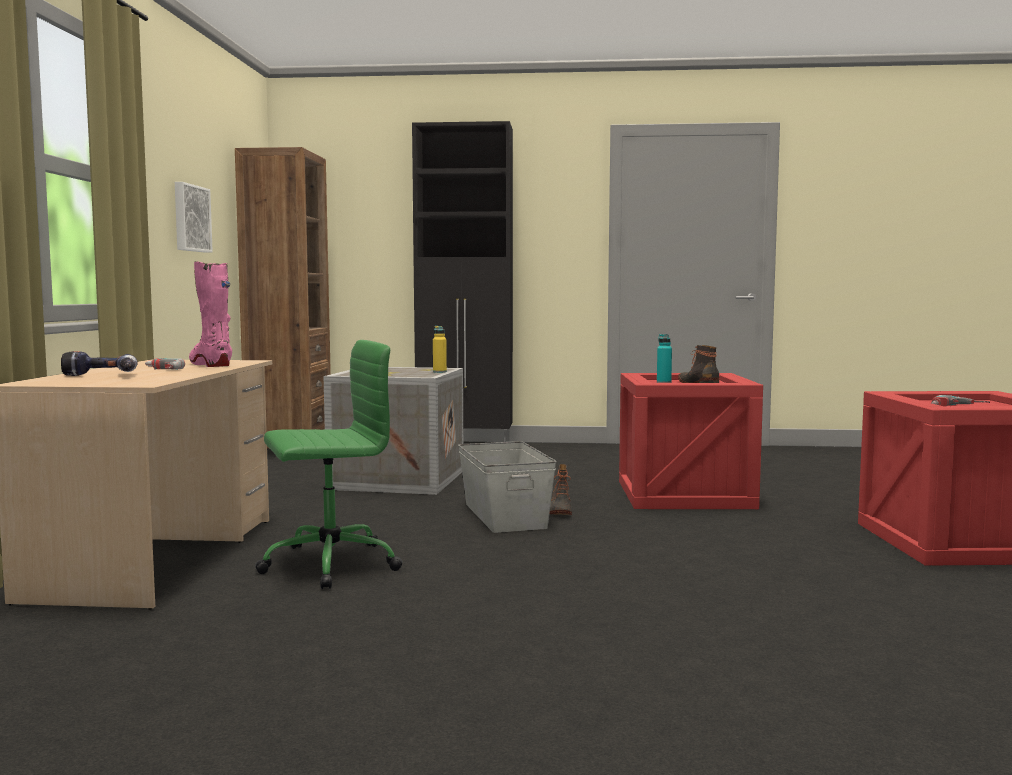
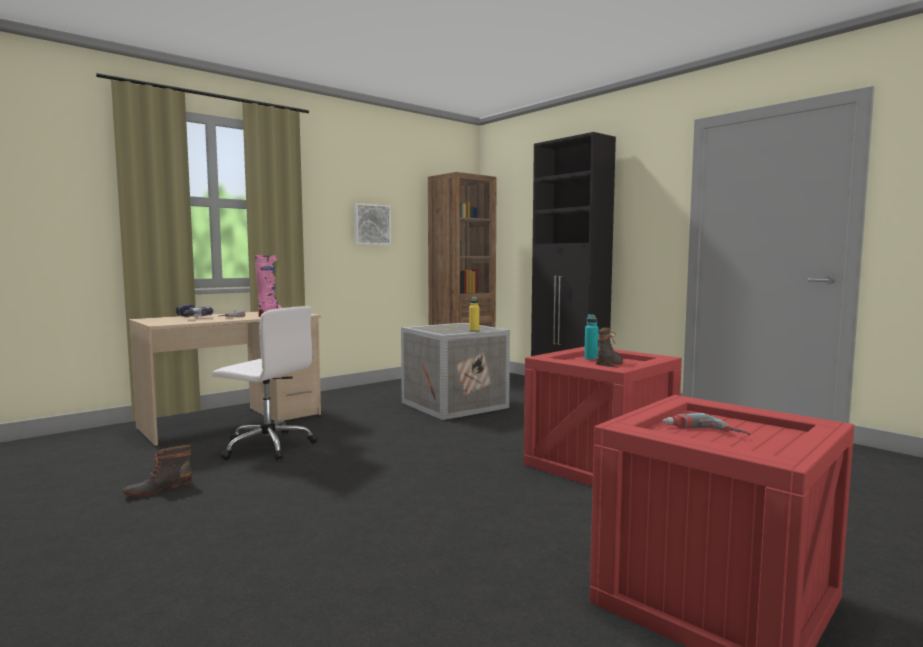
camera: 45 degrees right, 0 degrees up
(328, 564) = (267, 446): green office chair -> white office chair
(505, 515) = (432, 444): grey storage box -> none
(559, 511) = (472, 451): boot -> boot (158, 489)

